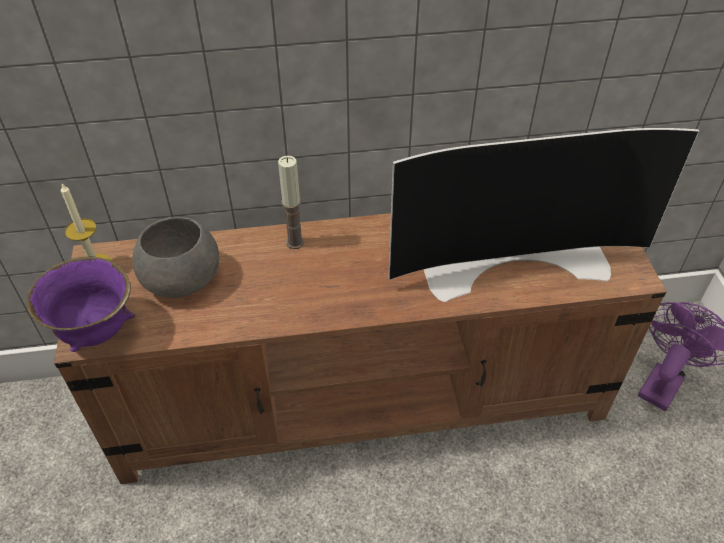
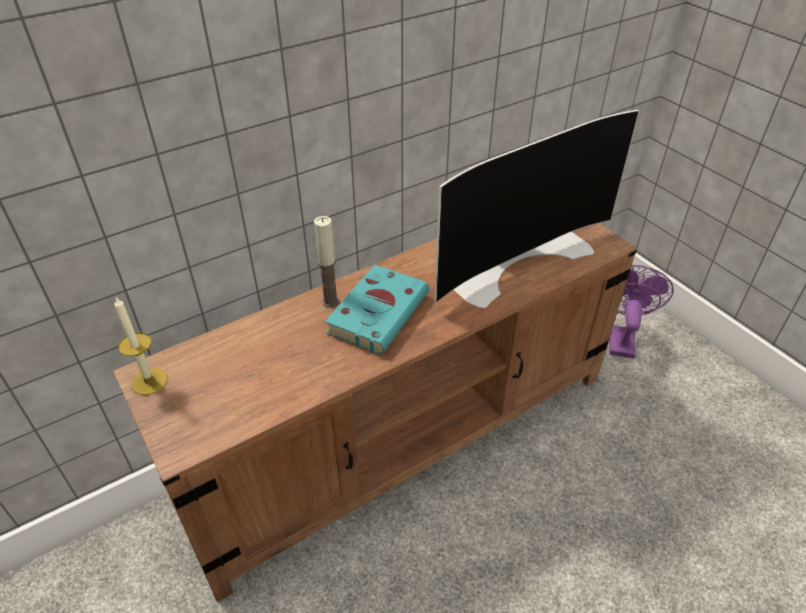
camera: 25 degrees left, 5 degrees down
(96, 333) = (189, 438): purple bowl -> none
(183, 277) = (246, 362): grey bowl -> none
(335, 269) = (379, 311): none -> turquoise book

